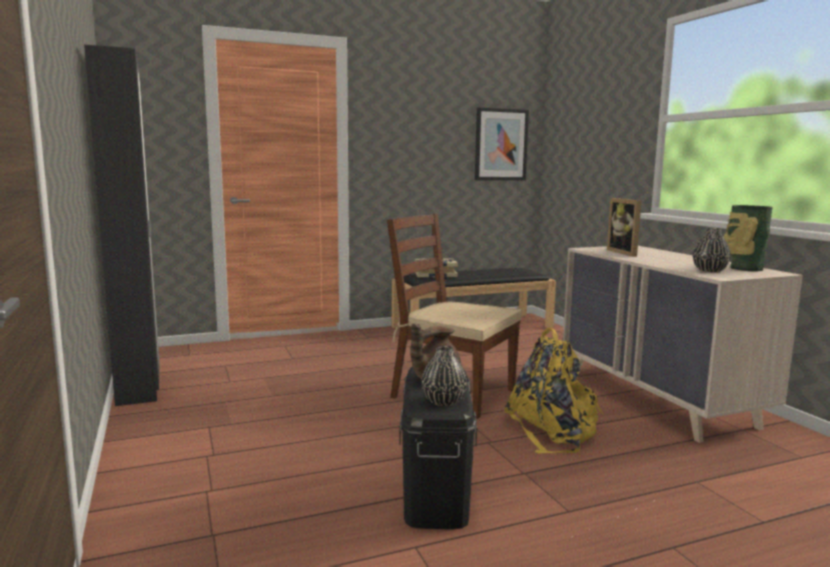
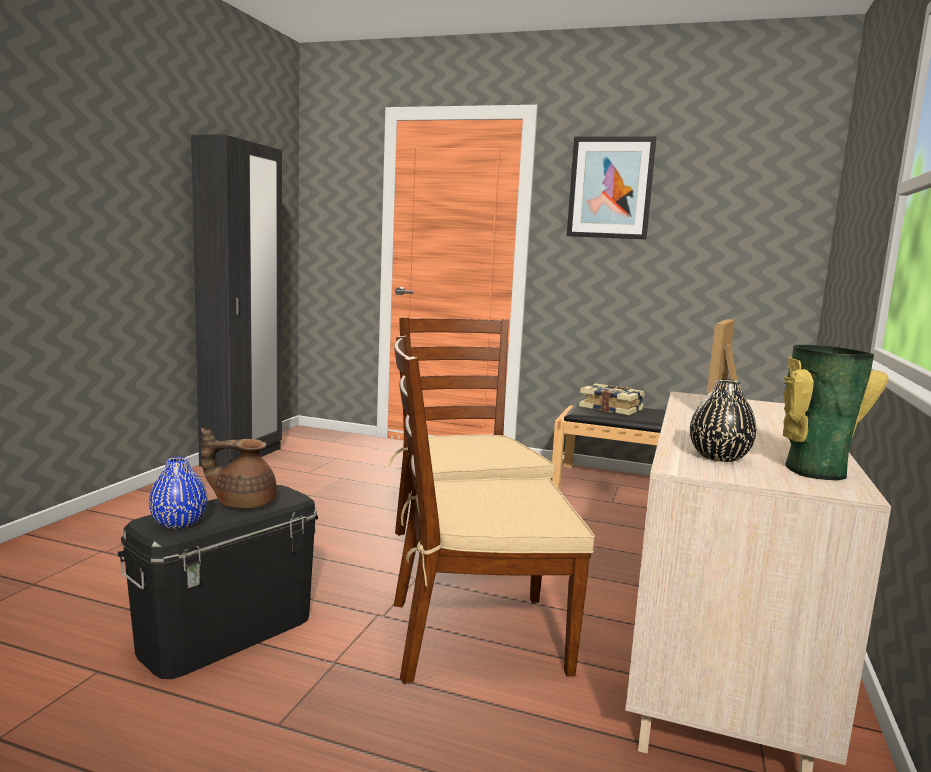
camera: 40 degrees right, 0 degrees up
(443, 401) = (179, 523): black vase -> blue vase
(501, 144) = (755, 238): picture -> picture (610, 188)
(553, 430) = (475, 636): yellow backpack -> brown chair

